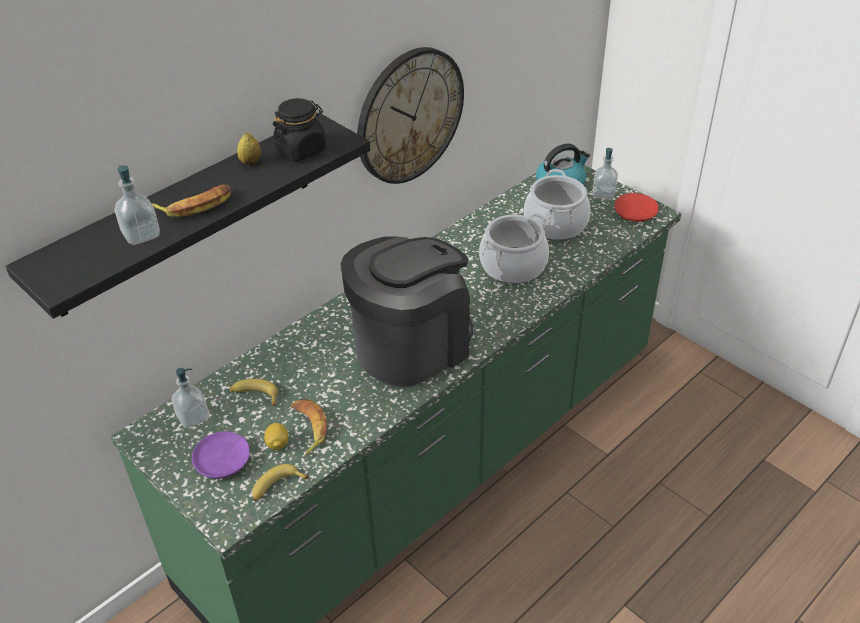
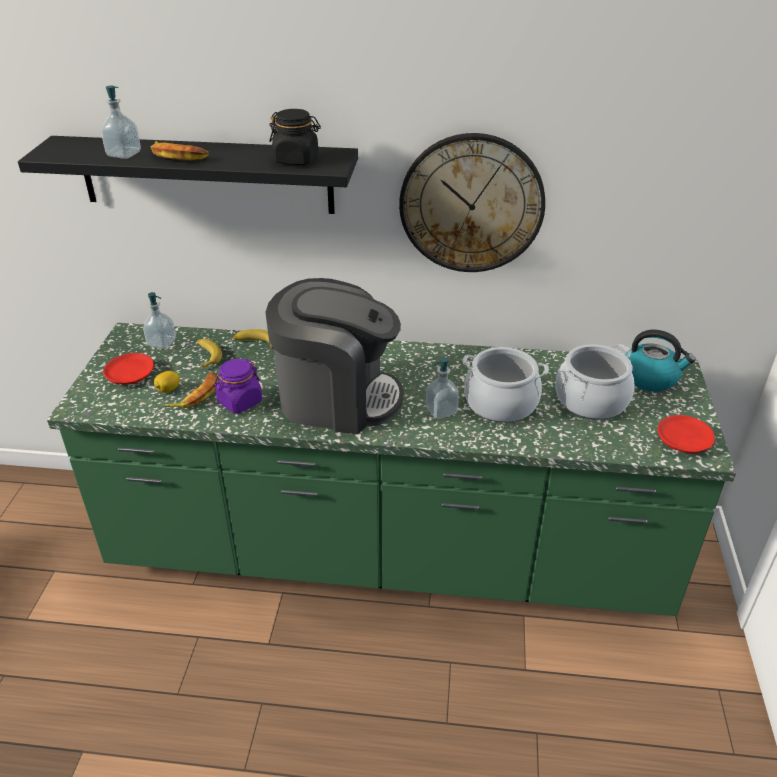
camera: 50 degrees right, 5 degrees down
(222, 462) = (130, 376): purple plate -> red plate
(251, 162) = (255, 152): lemon -> none
(277, 487) = (125, 411): banana -> banana (255, 343)
(350, 405) = (240, 402): none -> purple jar
(603, 193) = (680, 408): soap dispenser -> soap dispenser (441, 411)

